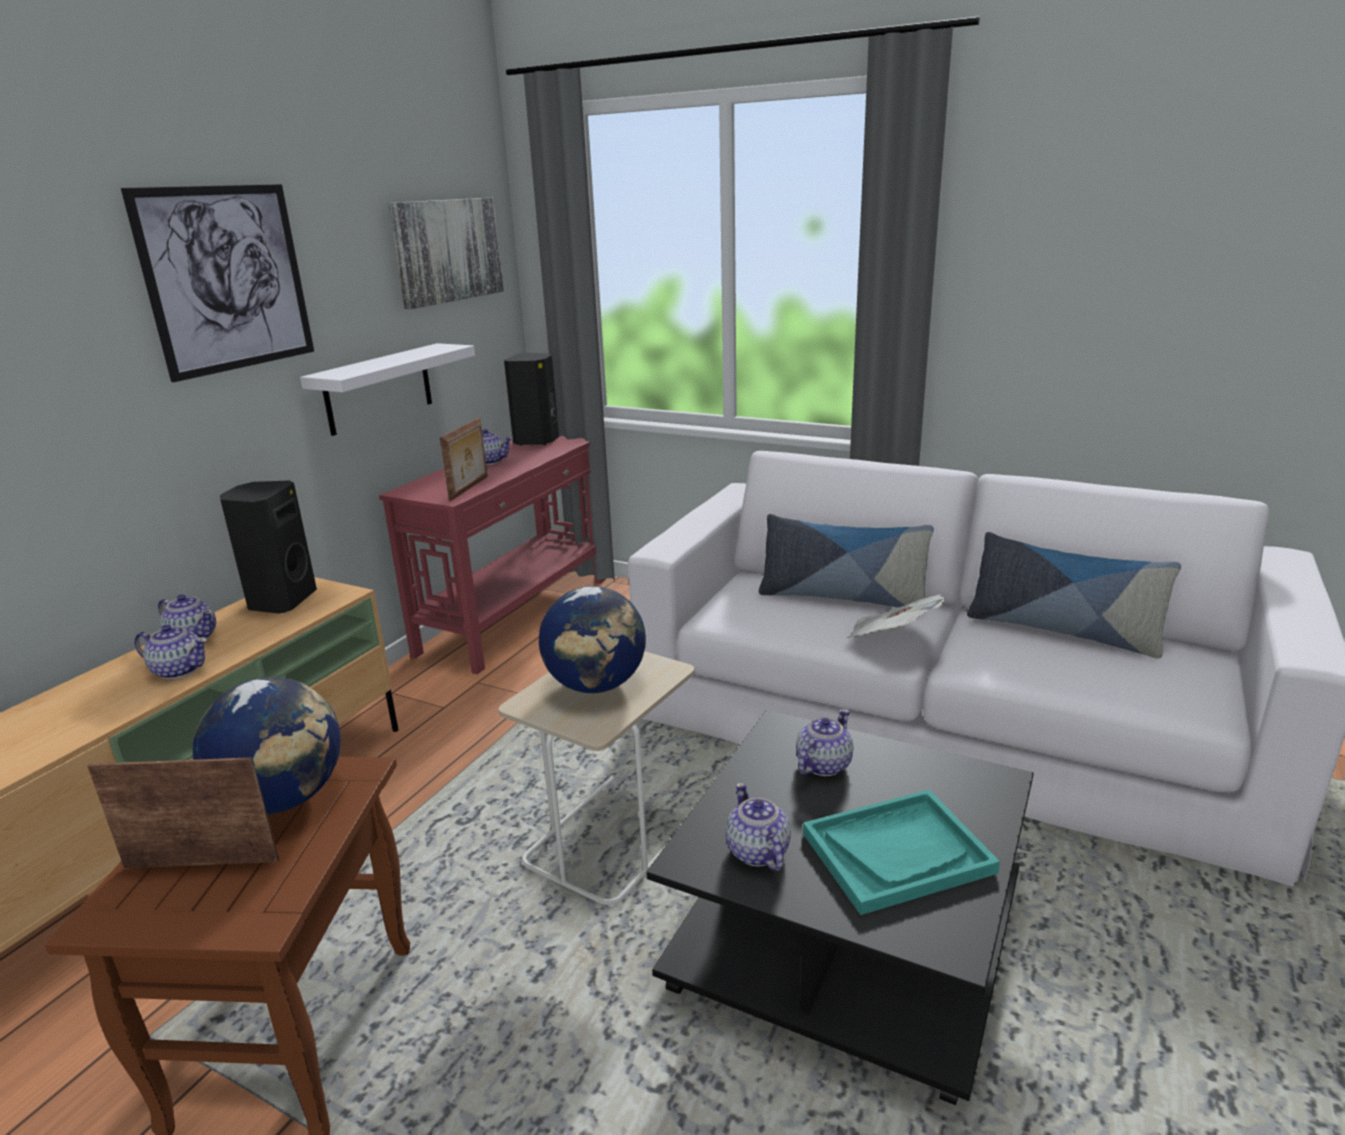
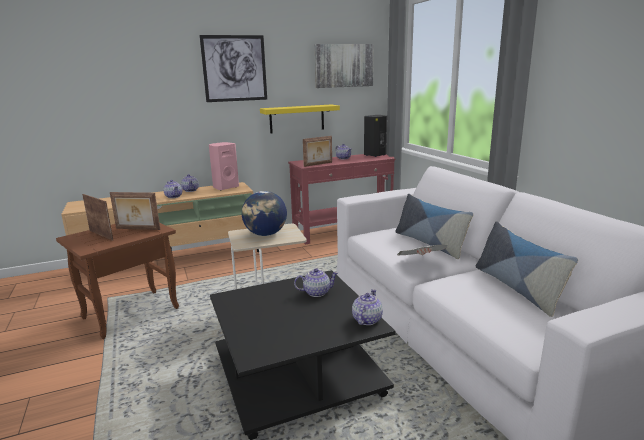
camera: 40 degrees right, 5 degrees down
(280, 601) = (225, 187): black speaker -> pink speaker
(284, 799) = (137, 229): globe -> picture frame
(379, 388) = (297, 118): white shelf -> yellow shelf
(757, 852) = (247, 304): teapot -> teapot (366, 320)
(897, 852) = (288, 326): turquoise tray -> none

